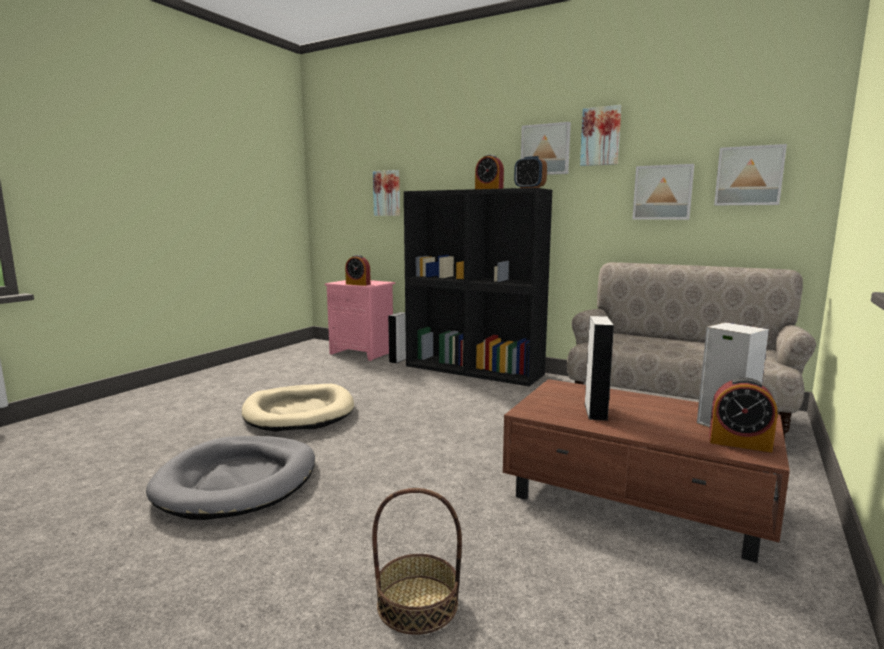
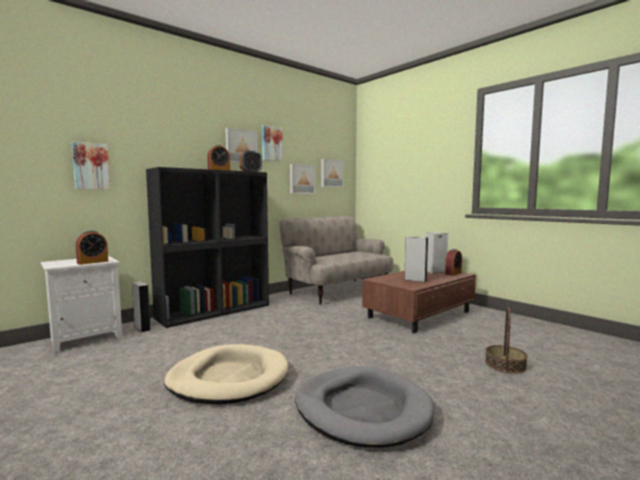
camera: 70 degrees left, 5 degrees down
(363, 352) = (87, 338): pink nightstand -> white nightstand

